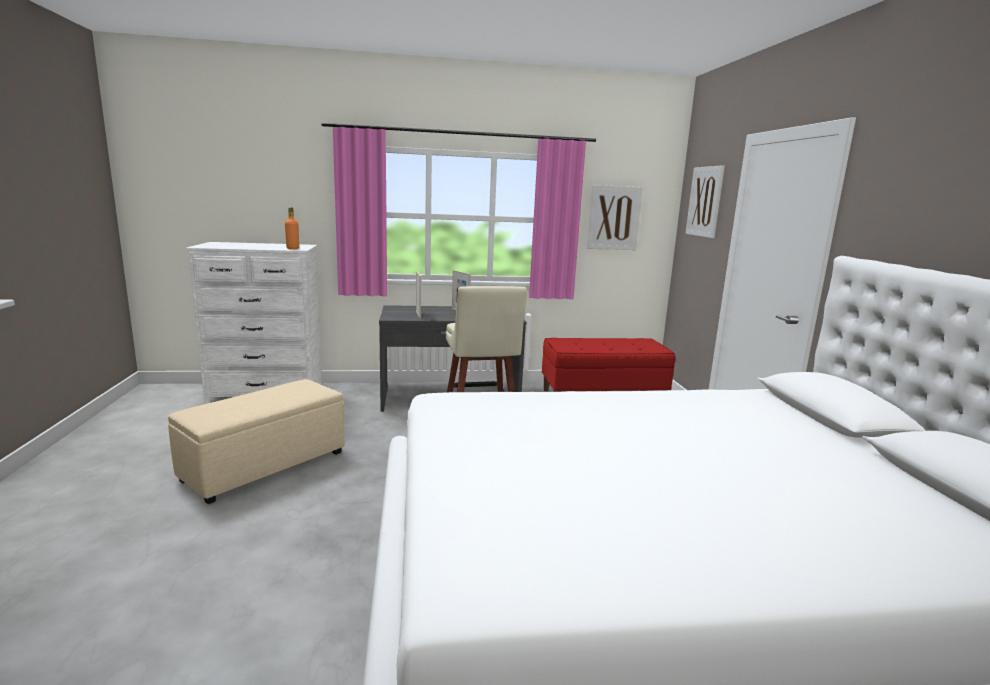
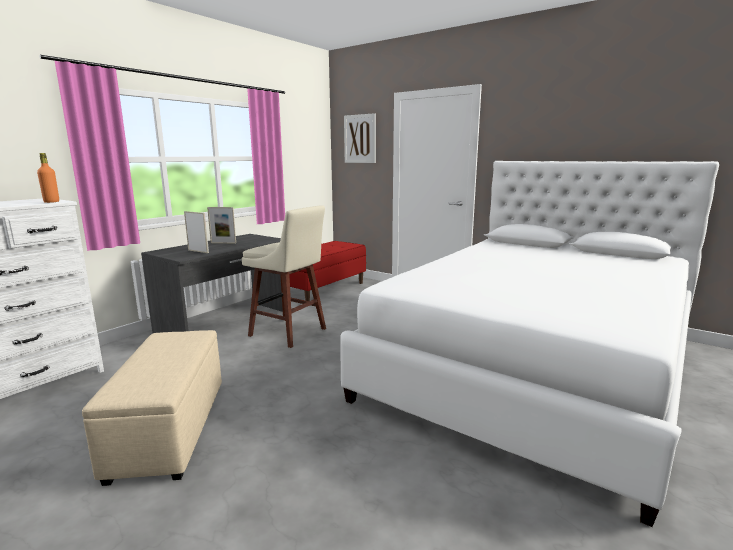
camera: 45 degrees left, 0 degrees up
(614, 218) = (297, 154): picture -> none

